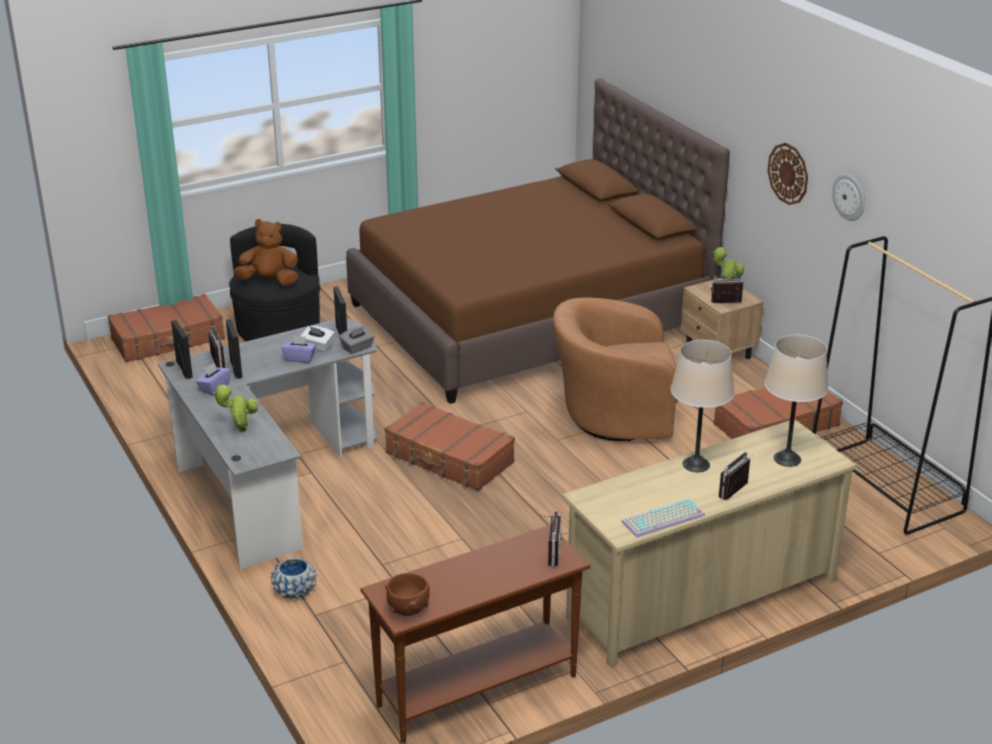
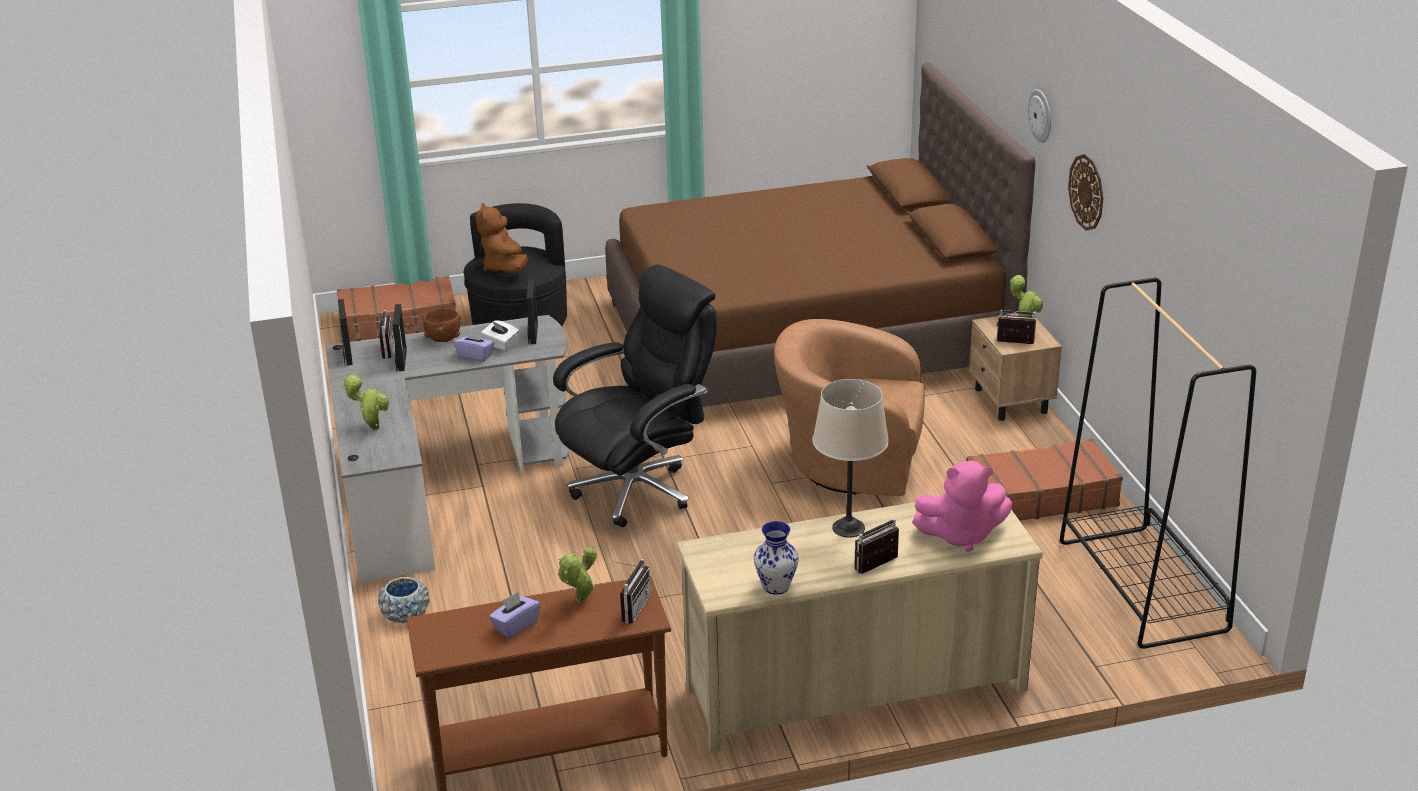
camera: 15 degrees right, 0 degrees up
(214, 387) = (369, 378): purple tissue box -> purple tissue box (516, 626)
(269, 281) = (505, 268): brown plush toy -> brown plush toy turned 120 degrees counterclockwise
(357, 348) = (543, 351): grey tissue box -> none
(408, 609) = (444, 649): brown bowl -> brown bowl (443, 339)
(449, 458) = (639, 489): brown suitcase -> black office chair
(503, 554) = (579, 602): none -> potted plant
(663, 520) = (775, 587): keyboard -> vase
(787, 459) = (961, 535): beige table lamp -> pink plush toy
(849, 197) = (1139, 226): wall clock -> wall clock (1041, 115)

